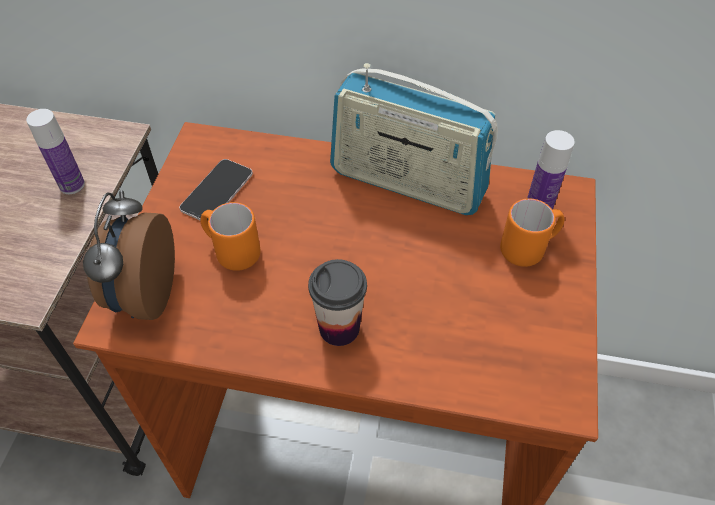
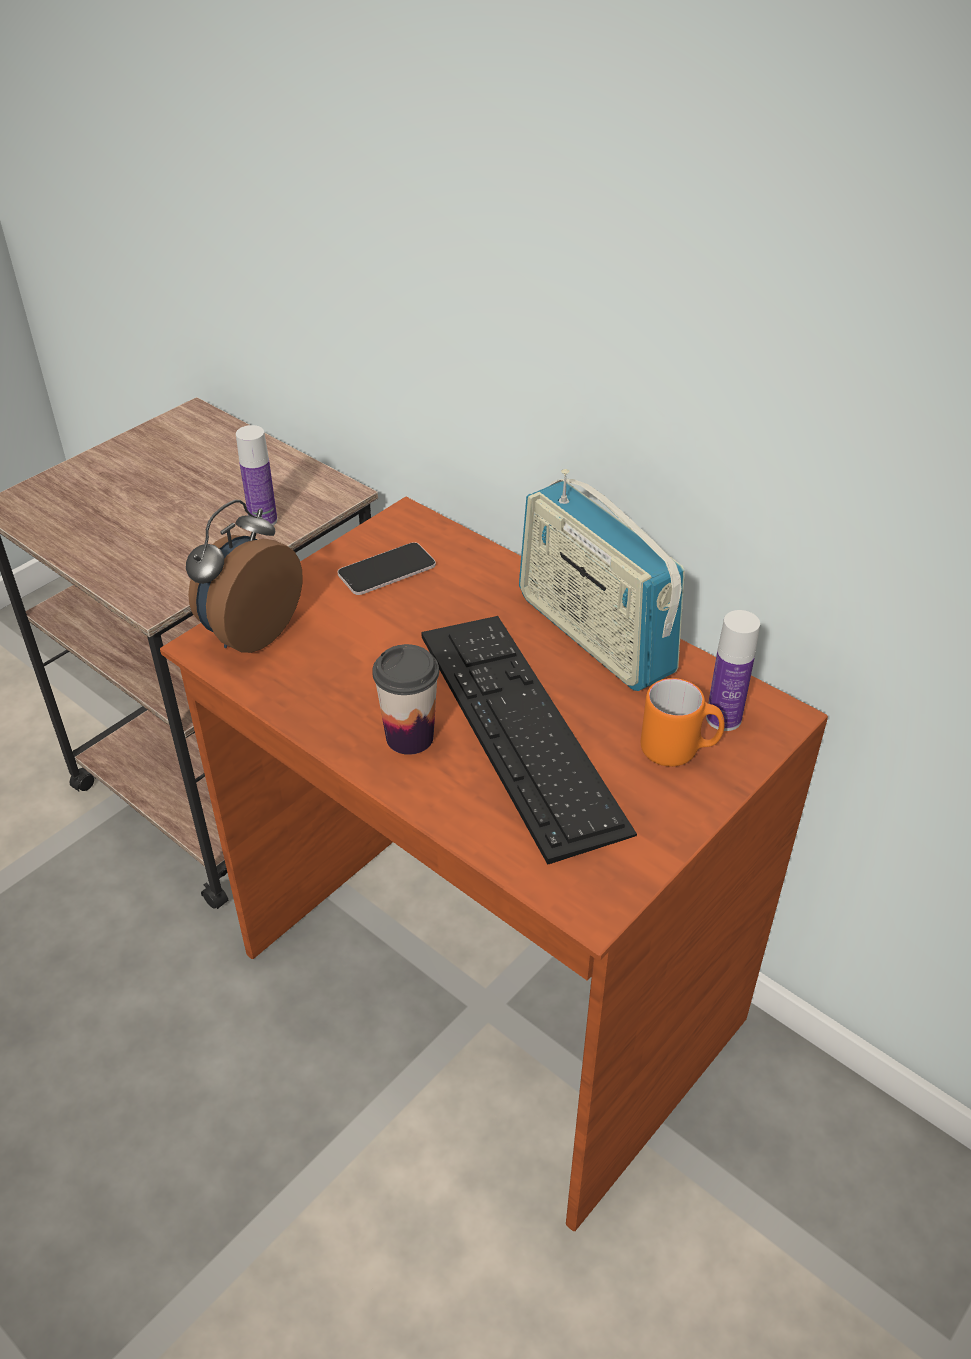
camera: 30 degrees right, 10 degrees down
(232, 251) = (359, 628): orange mug -> none
(412, 282) = (520, 728): none -> keyboard

